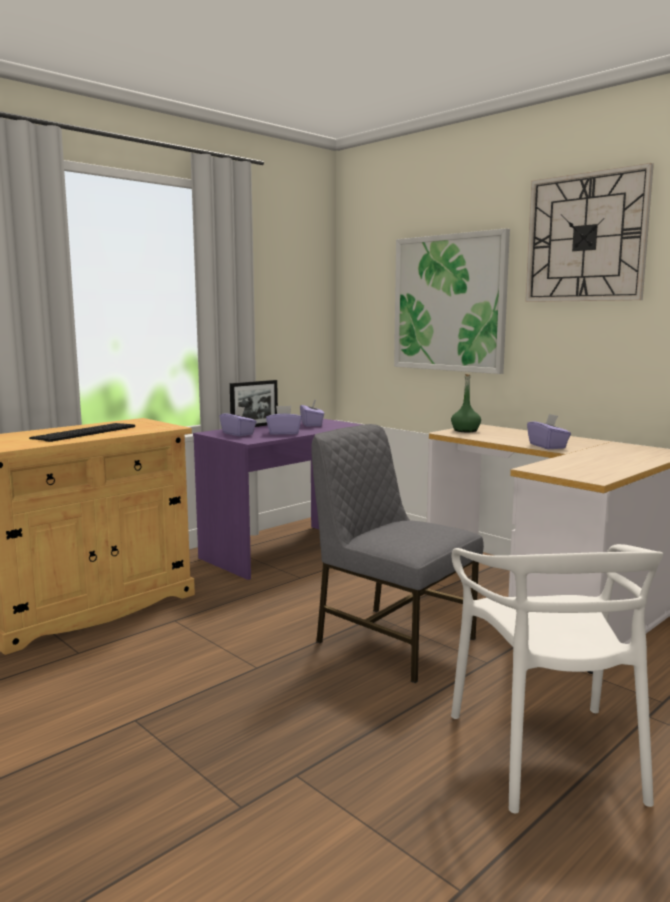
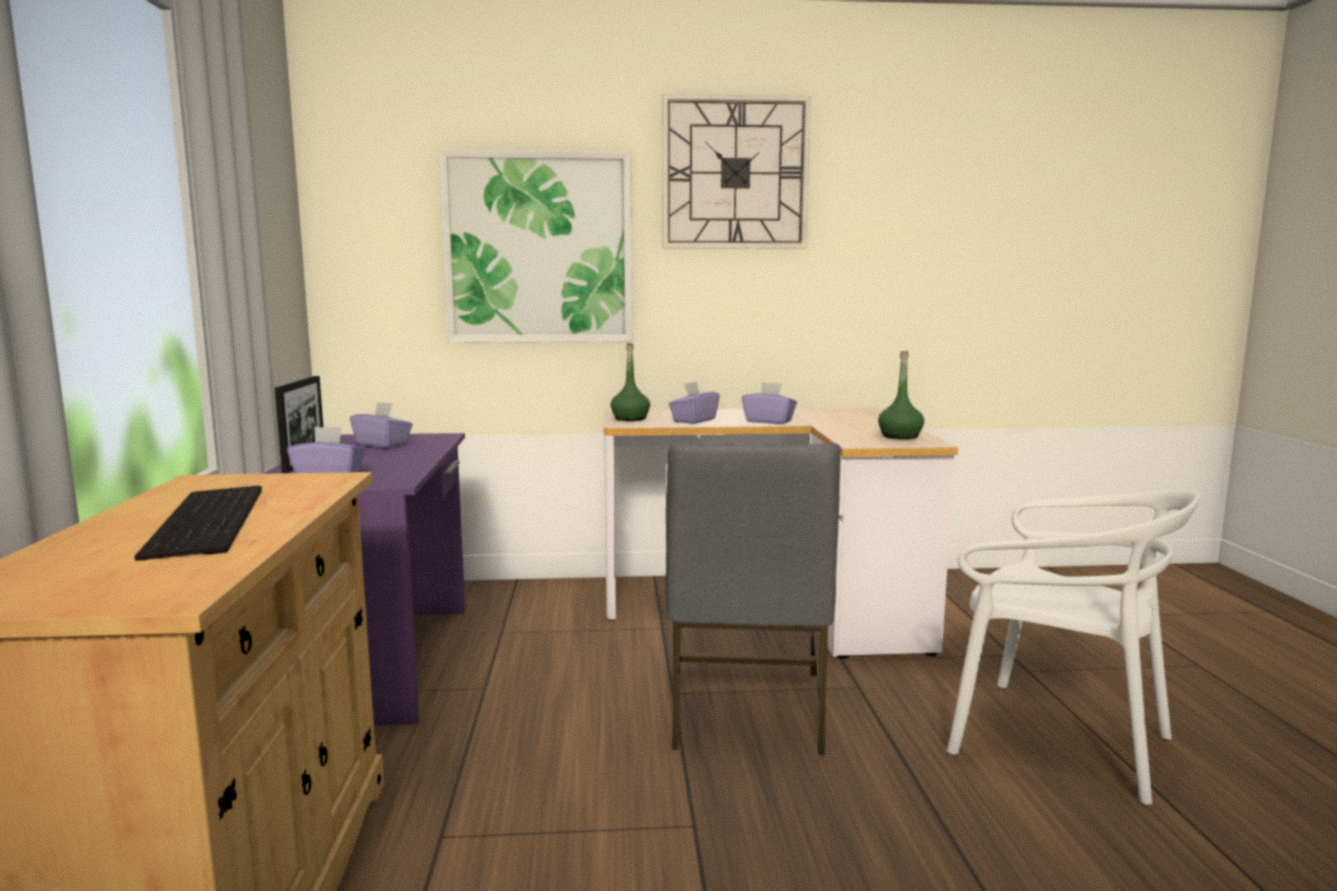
camera: 50 degrees left, 0 degrees up
(283, 433) = (395, 462): purple tissue box -> purple tissue box (694, 420)
(392, 640) = (745, 709): grey chair -> grey chair turned 75 degrees counterclockwise
(594, 471) = (899, 436): none -> green bottle

